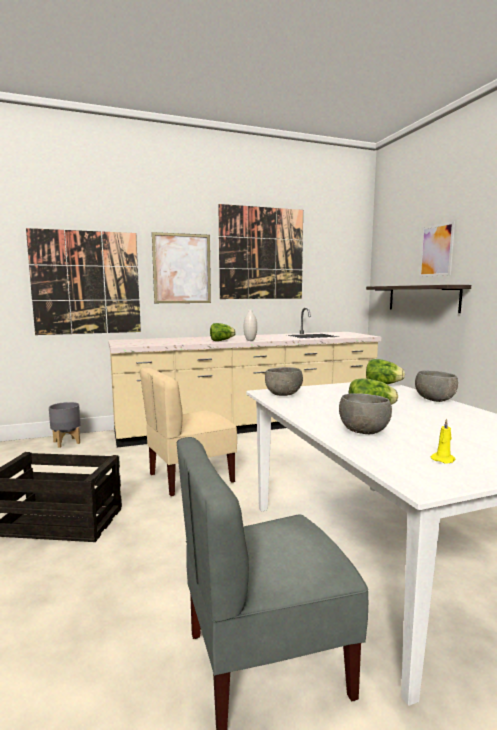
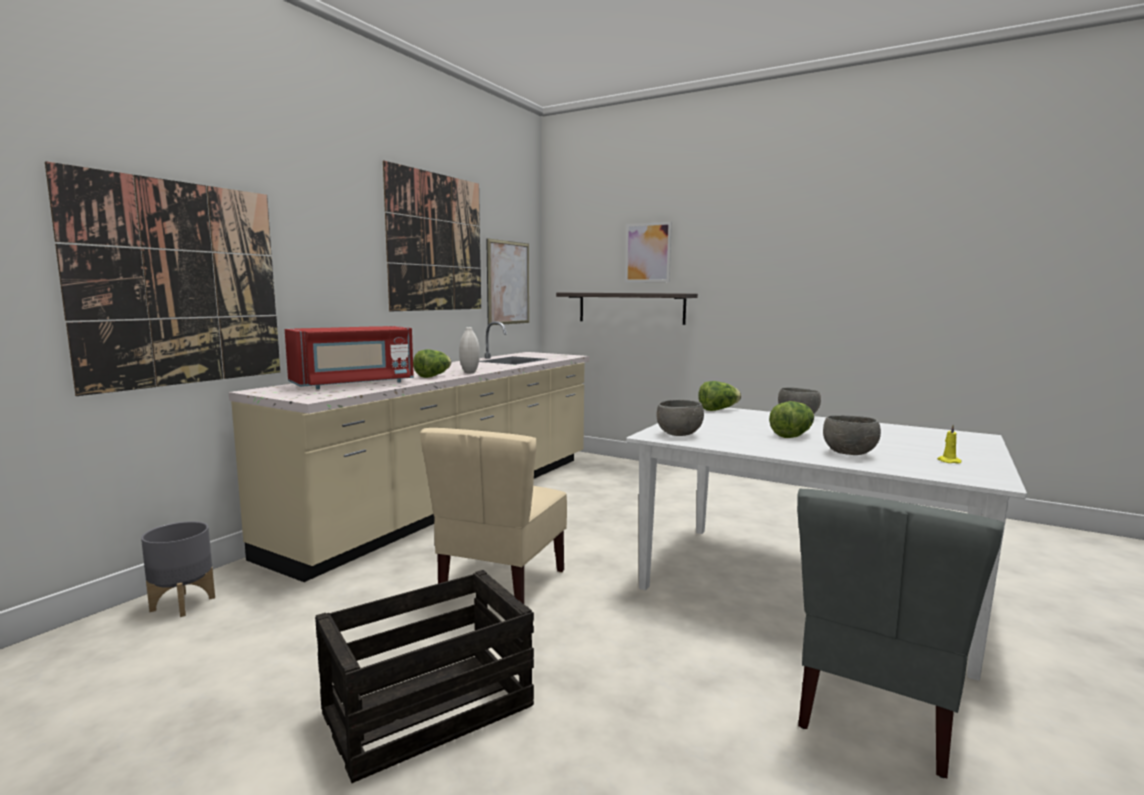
camera: 40 degrees left, 0 degrees up
(168, 341) = (353, 384): none -> red microwave
(182, 268) = (337, 261): picture -> picture (508, 283)

